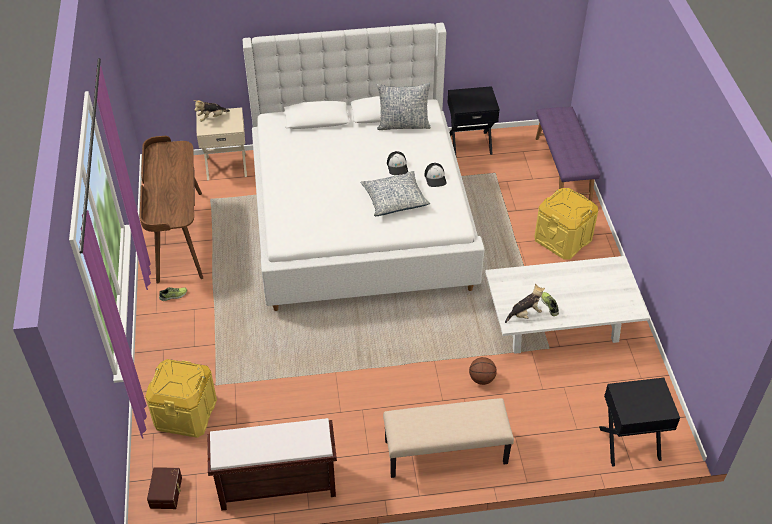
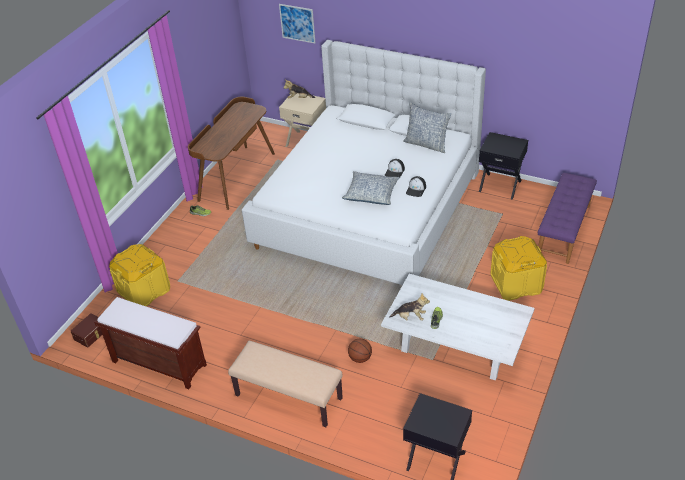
camera: 35 degrees right, 5 degrees down
(198, 28) = (297, 23): none -> picture

